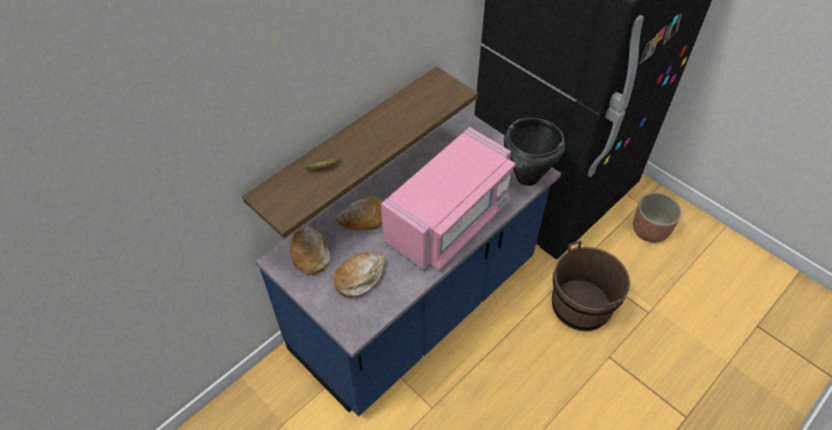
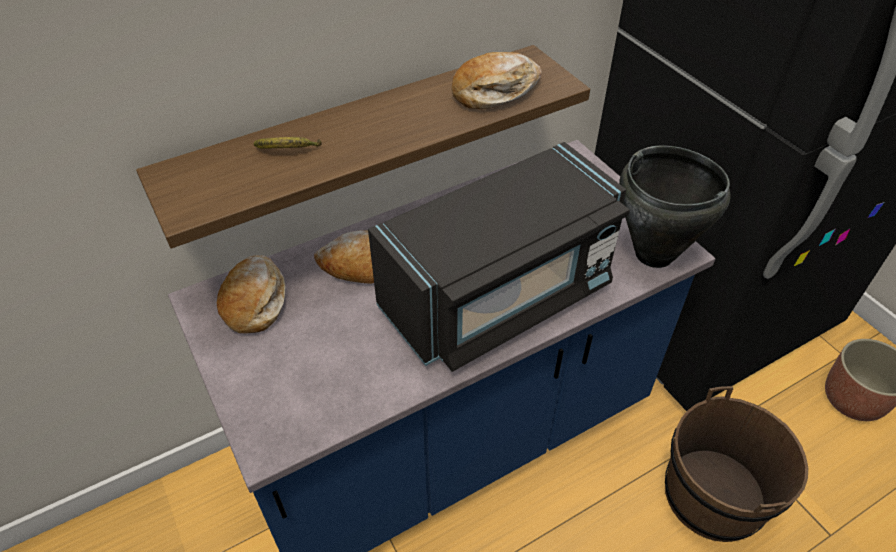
camera: 15 degrees right, 5 degrees down
(359, 277) = (317, 355): bread -> bread (495, 91)
(448, 221) = (499, 296): pink microwave -> black microwave

